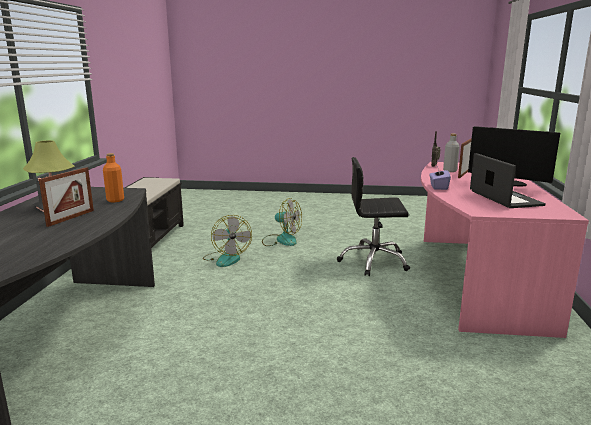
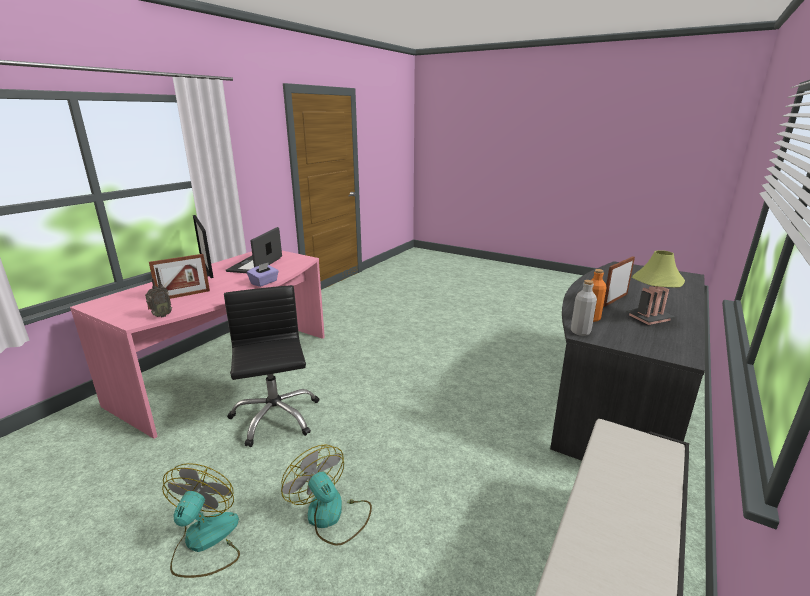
camera: 155 degrees left, 5 degrees up
(226, 258) = (447, 484): fan -> fan (205, 542)
(373, 261) = (275, 417): black office chair -> black office chair turned 135 degrees counterclockwise
(450, 171) = (177, 303): grey bottle -> grey bottle (580, 332)

